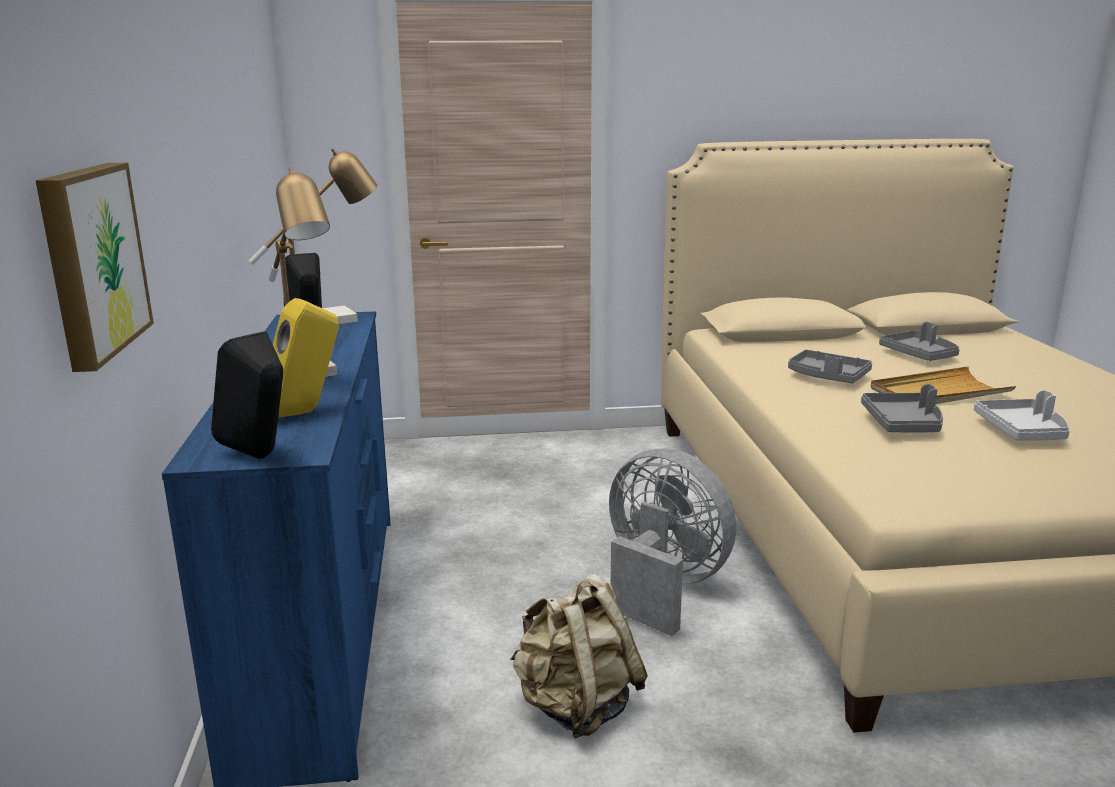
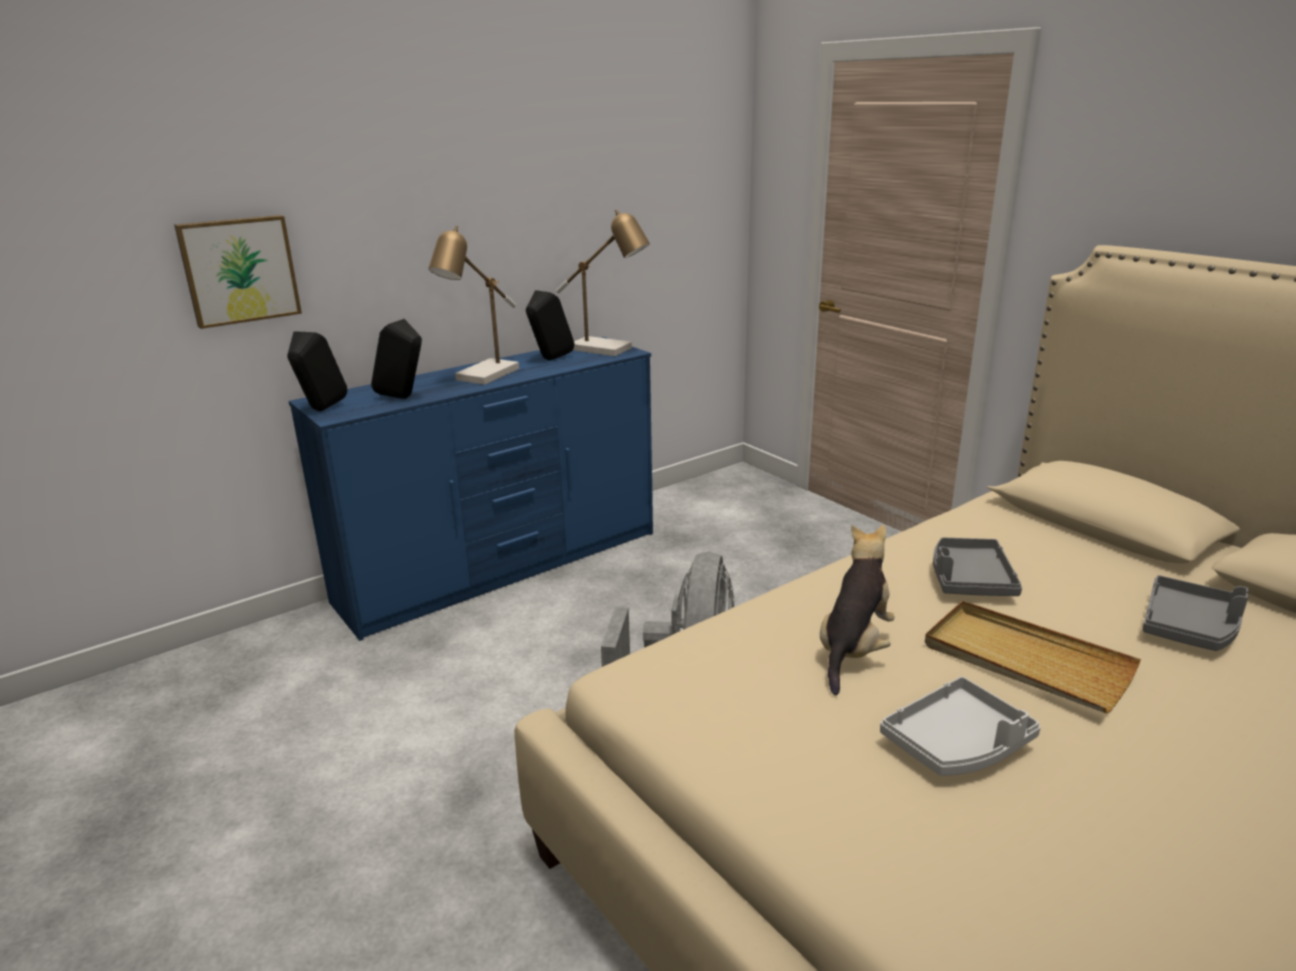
camera: 60 degrees right, 5 degrees up
(306, 412) = (404, 398): yellow speaker -> black speaker
(576, 707) = (481, 696): beige backpack -> none
(903, 424) = (853, 649): grey tray -> plush toy

